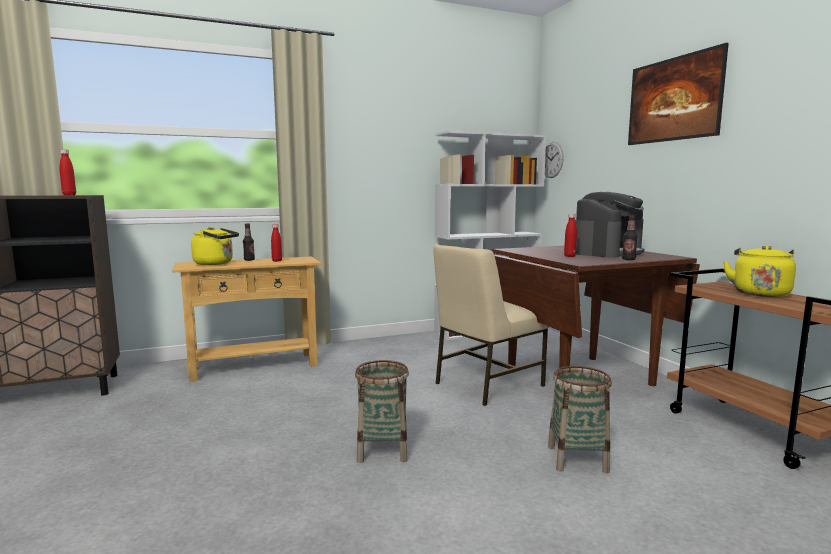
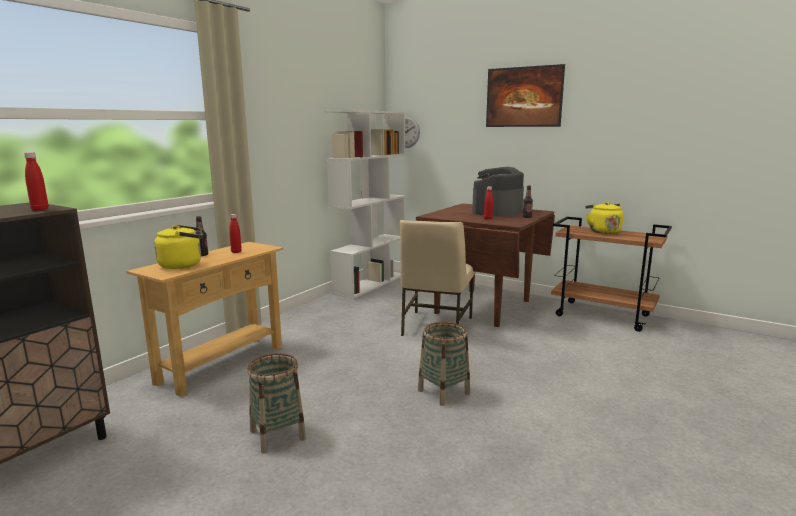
camera: 35 degrees left, 5 degrees up
(577, 459) = (552, 358): basket -> basket (277, 435)
(607, 252) = (497, 211): coffee machine -> coffee machine turned 150 degrees counterclockwise

